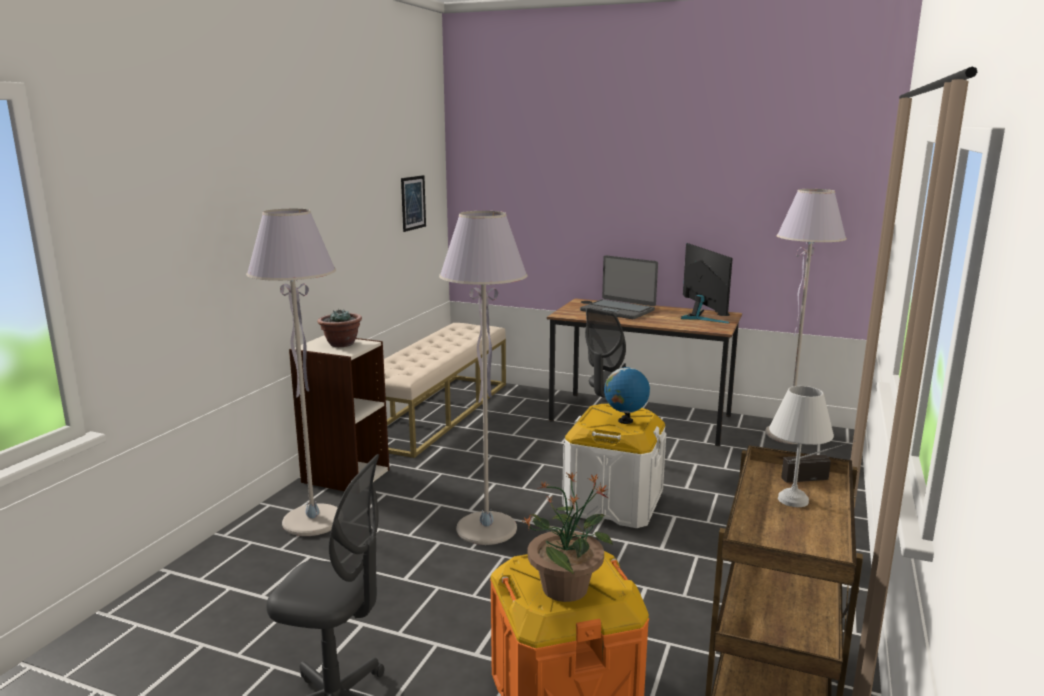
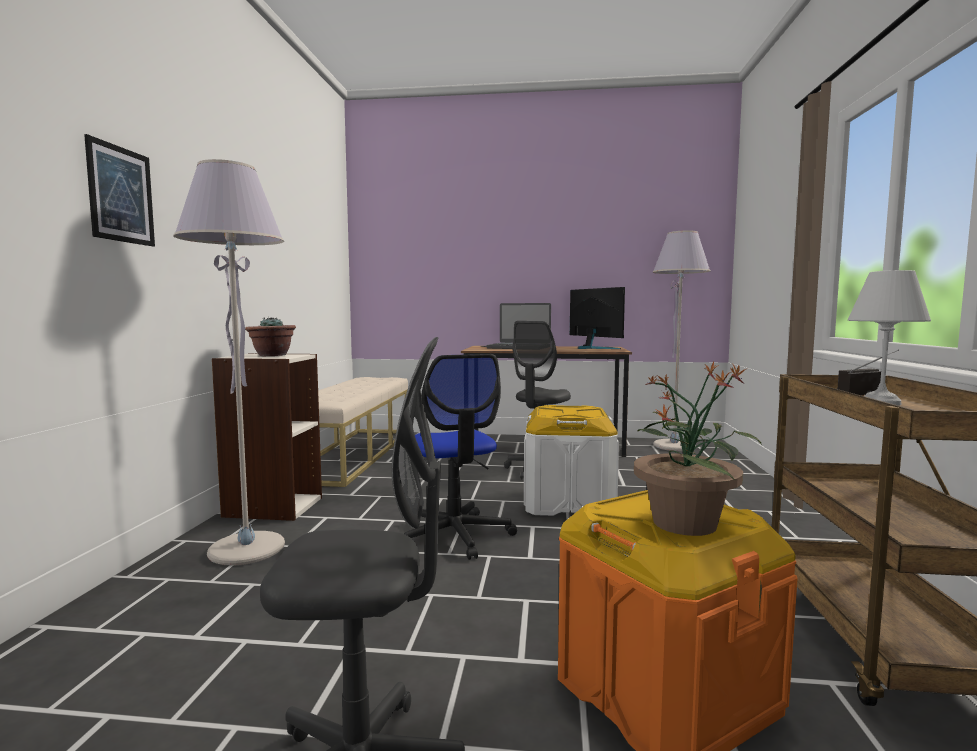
camera: 15 degrees left, 10 degrees down
(413, 203) = (324, 254): picture -> picture (121, 194)
(486, 530) = (455, 535): grey floor lamp -> office chair
(625, 421) = (580, 412): globe -> none

